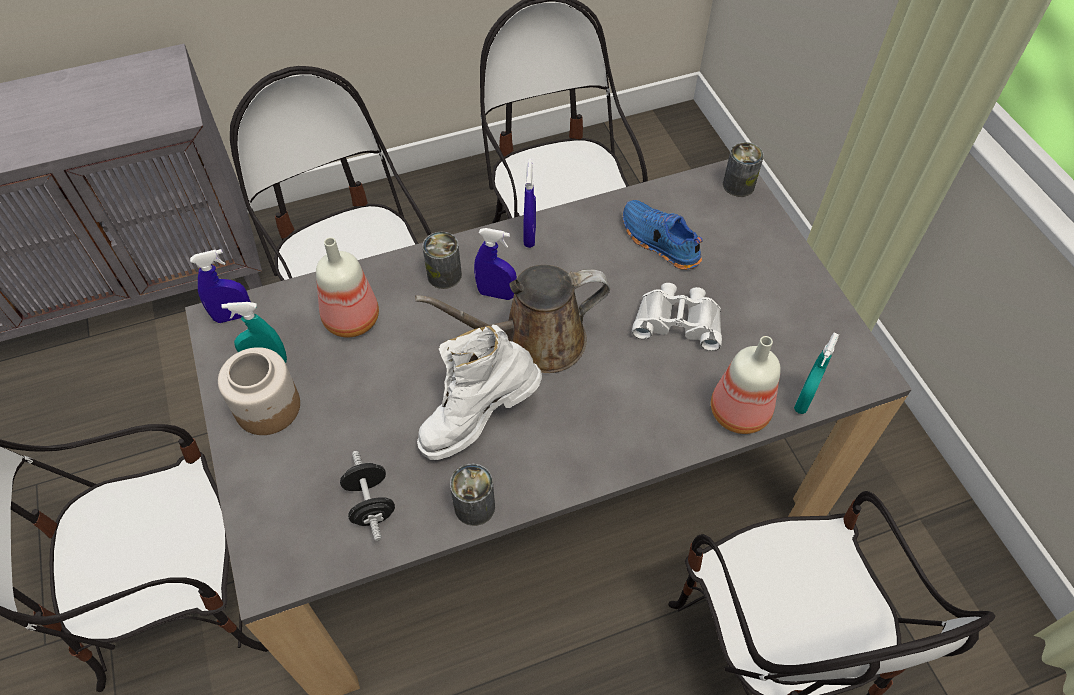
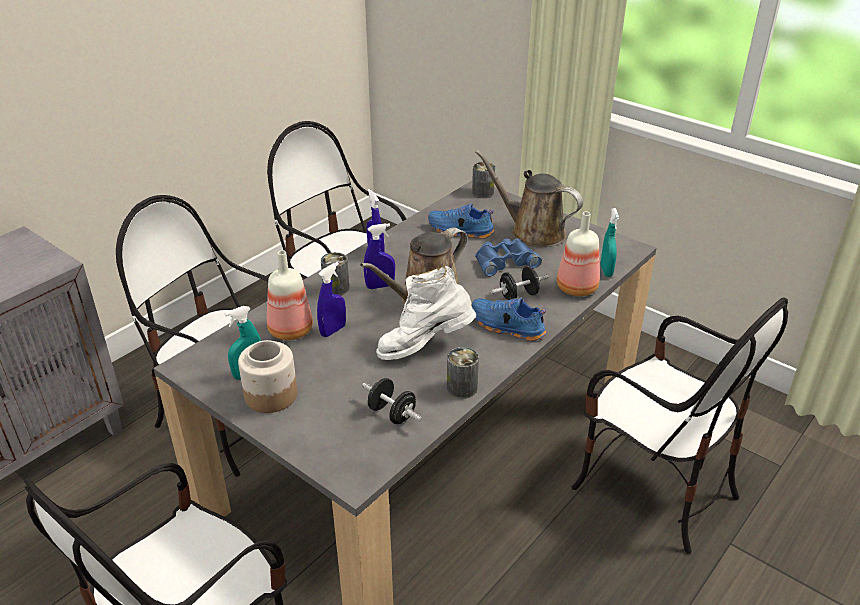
camera: 30 degrees left, 20 degrees down
(233, 316) = (198, 359): blue spray bottle -> blue spray bottle (333, 330)
(478, 419) = (424, 347): white boot -> white boot turned 45 degrees clockwise
(598, 434) = (506, 327): none -> blue shoe
(652, 389) = (518, 296): none -> black dumbbell
(678, 320) = (504, 261): white binoculars -> blue binoculars
(755, 283) = (533, 231): none -> brown watering can

